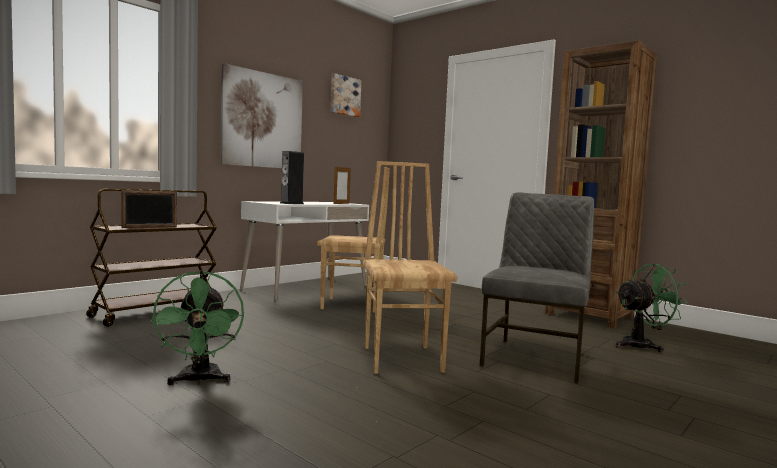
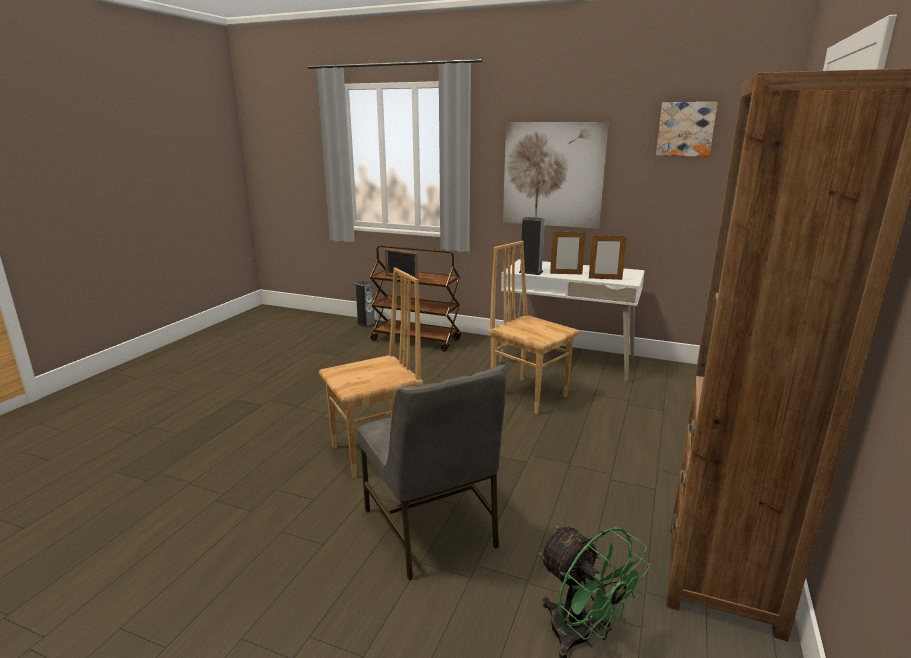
camera: 70 degrees right, 15 degrees up
(38, 322) = (366, 324): none -> speaker
(199, 380) = (290, 395): green fan -> none
(312, 203) = (566, 274): none -> picture frame
(352, 305) = (529, 395): brown chair -> brown chair turned 150 degrees clockwise
(535, 358) = (431, 529): grey chair -> grey chair turned 60 degrees clockwise

